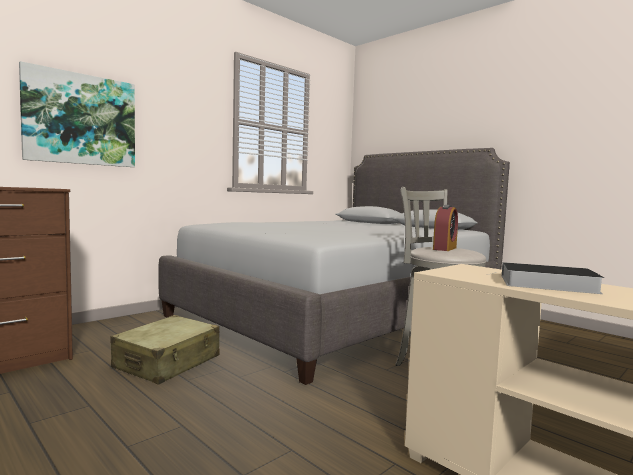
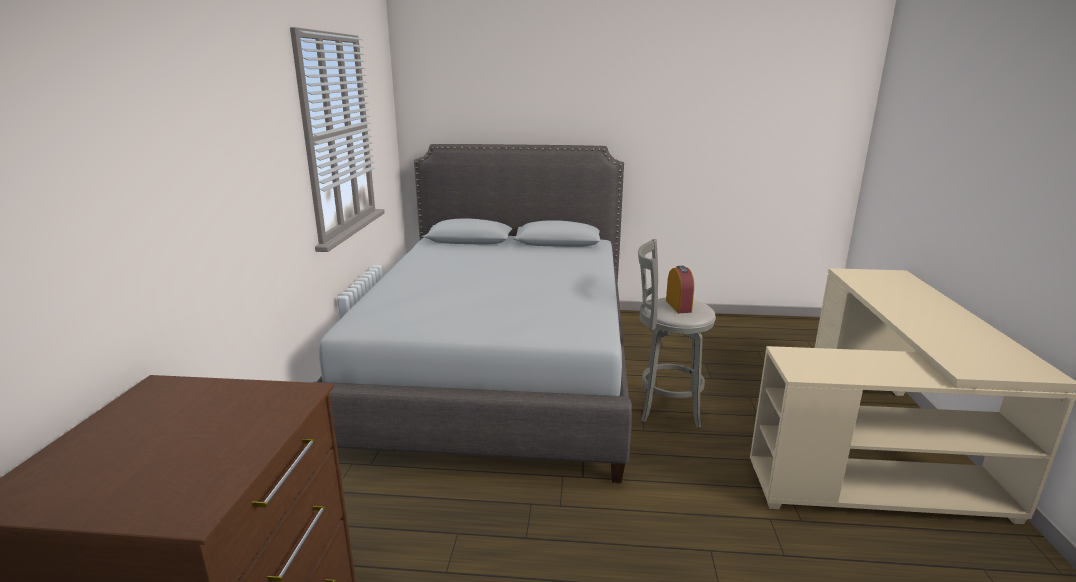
camera: 40 degrees left, 15 degrees up
(81, 119) = (164, 227): picture -> none
(167, 362) = (467, 528): beige suitcase -> none
(544, 284) = (863, 367): book -> none

